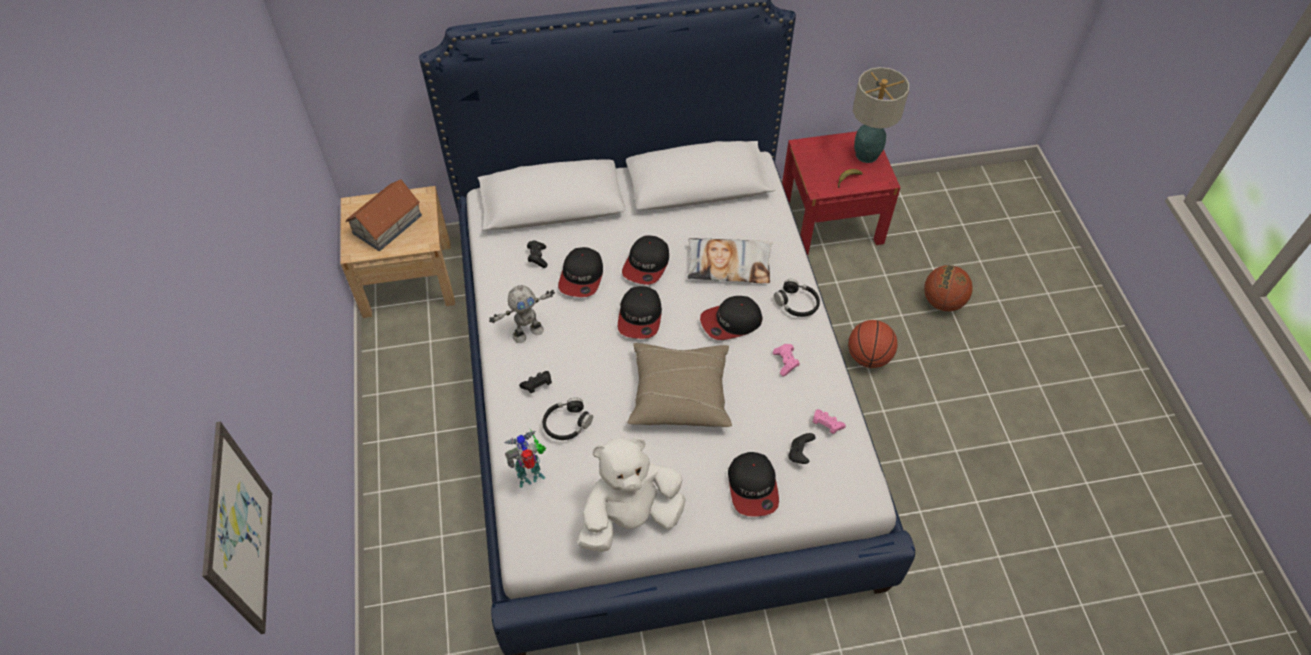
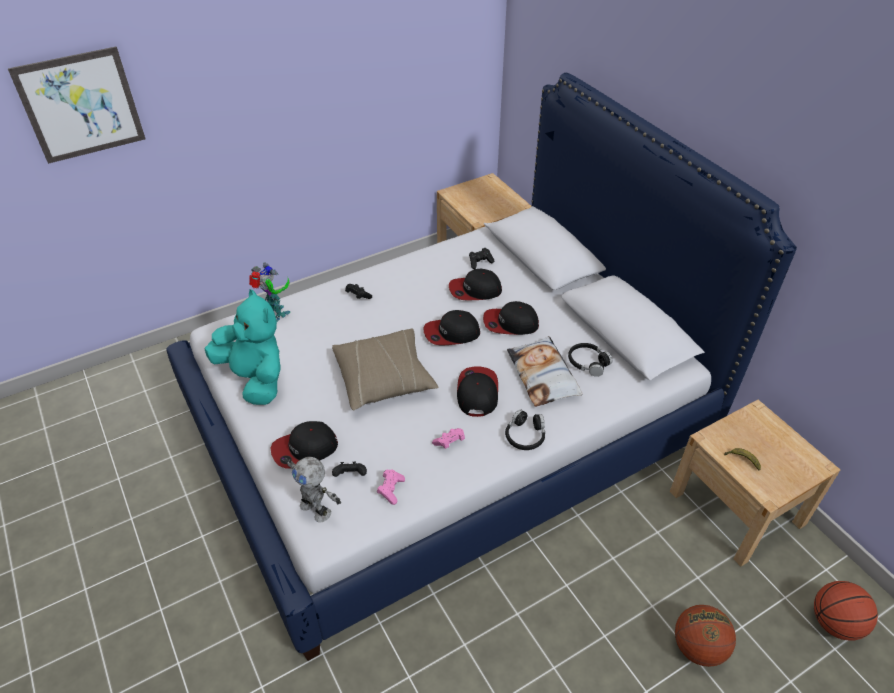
camera: 70 degrees right, 10 degrees down
(388, 224) = (483, 198): toy house -> none
(527, 332) = (405, 277): toy robot -> toy robot (316, 508)
(567, 423) = (328, 319): black headphones -> black headphones (588, 363)
(630, 517) = (255, 378): white plush toy -> turquoise plush toy
(731, 322) = (477, 392): cap -> cap turned 45 degrees clockwise
(831, 220) = (736, 508): red nightstand -> beige nightstand
(866, 155) = (792, 469): table lamp -> none
(868, 357) = (577, 584): basketball -> basketball (834, 622)

